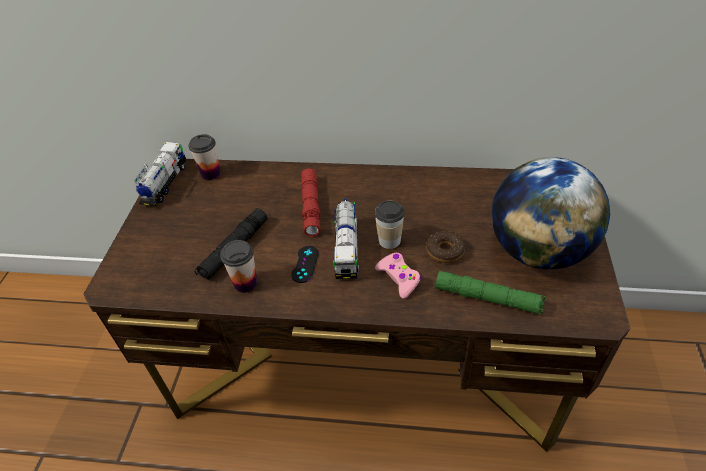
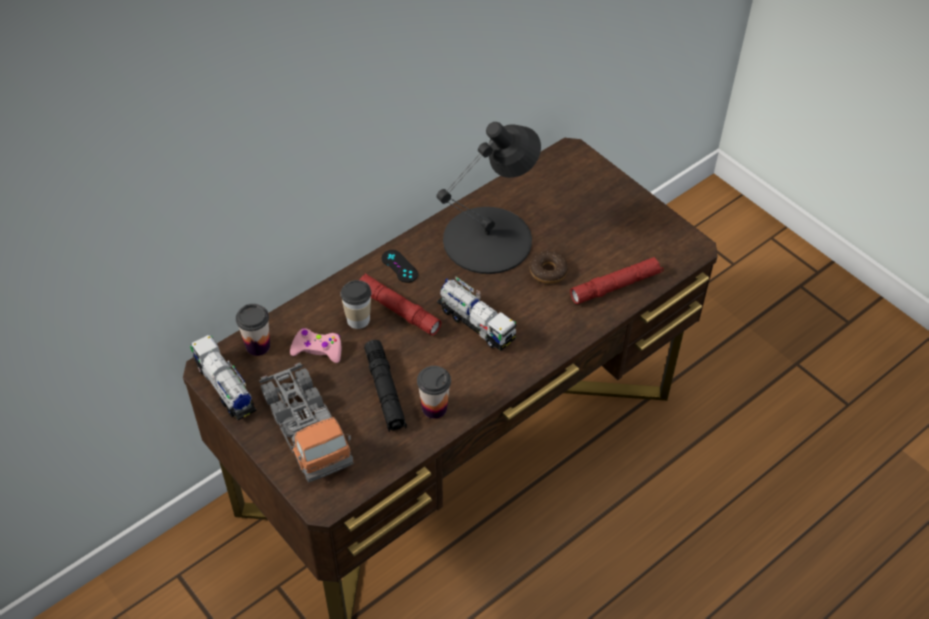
camera: 50 degrees left, 5 degrees up
(164, 237) = (306, 429): none -> toy truck
(305, 264) = (459, 359): black game controller -> black game controller (399, 266)
(389, 241) = (499, 293): cup -> cup (358, 320)
(399, 278) = (541, 316): pink game controller -> pink game controller (317, 349)
(428, 203) = (489, 240): none -> black table lamp
(488, 298) = (616, 286): green flashlight -> red flashlight
(538, 251) = (609, 226): globe -> none

